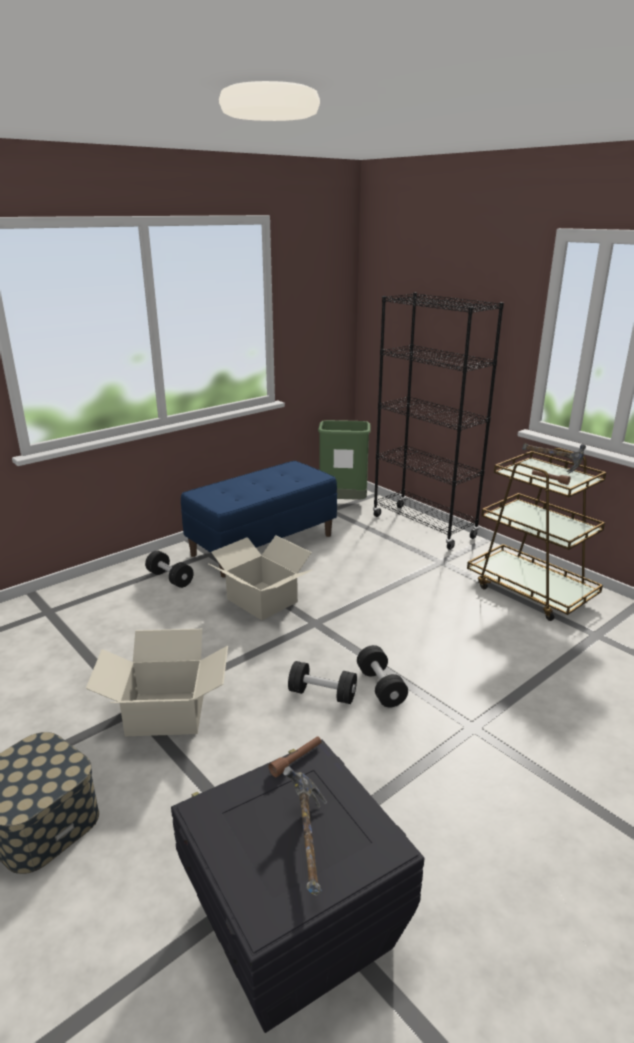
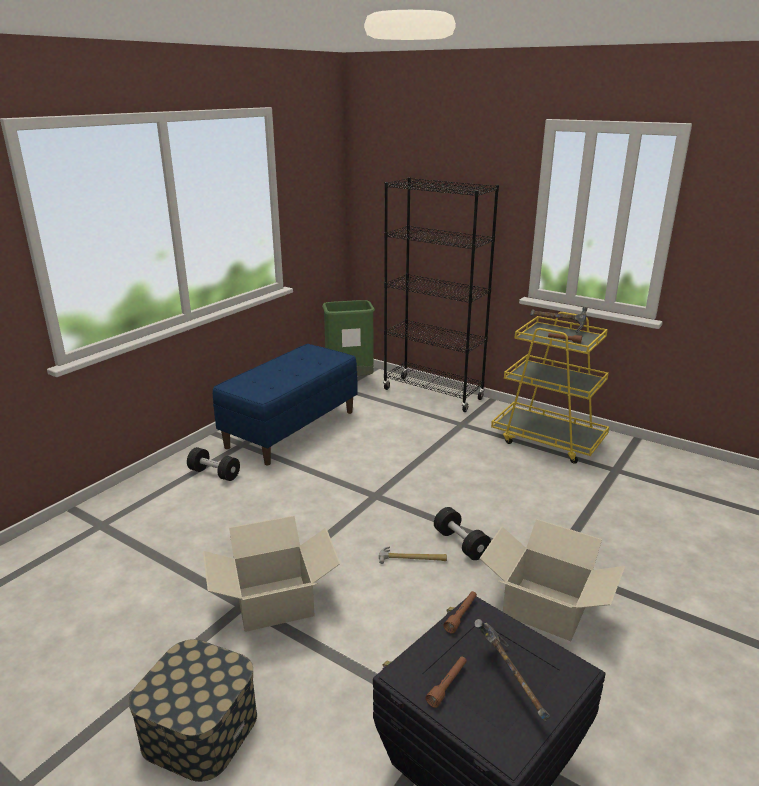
camera: 15 degrees left, 0 degrees up
(240, 831) = (447, 685): none -> brown flashlight
(262, 600) = (316, 481): cardboard box -> cardboard box (545, 607)
(322, 694) = (412, 559): black dumbbell -> hammer
(530, 591) = (548, 440): brown cart -> yellow cart

